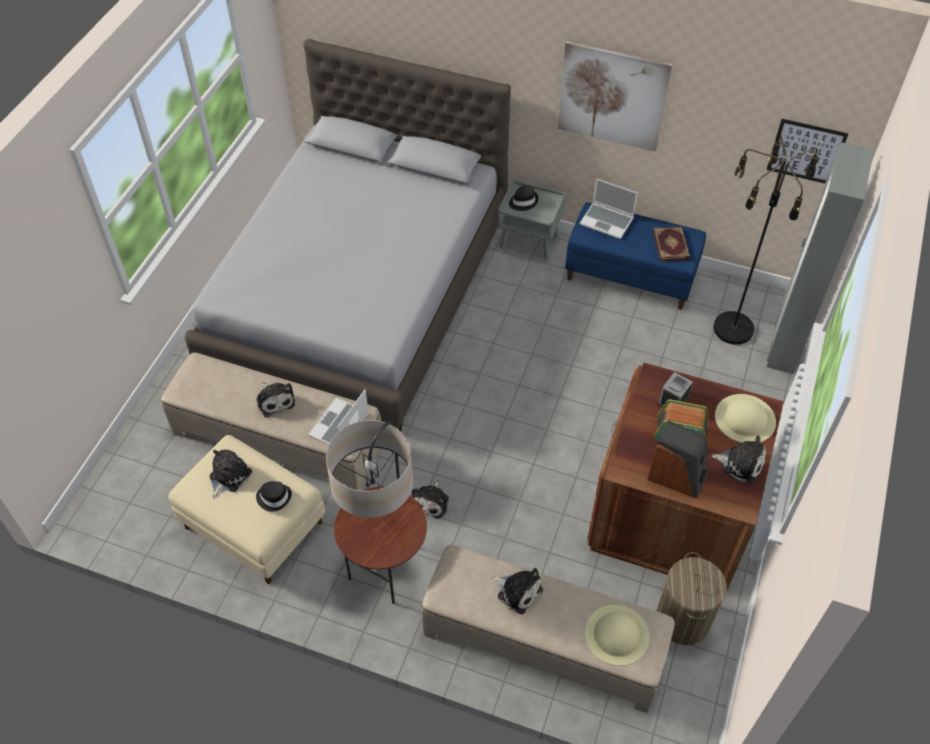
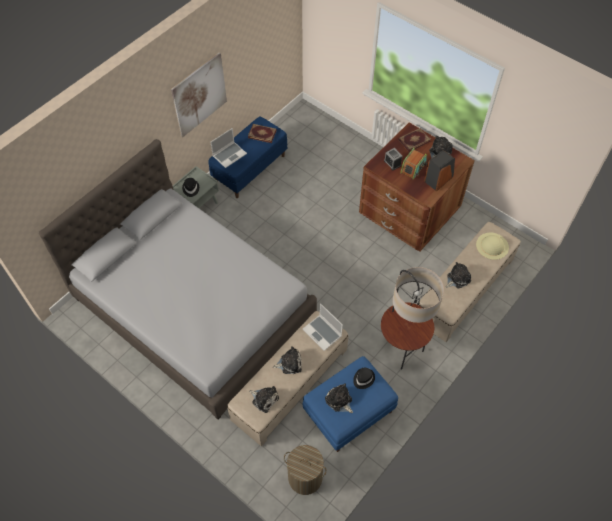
camera: 70 degrees left, 5 degrees up
(252, 525) = (348, 412): beige ottoman -> blue ottoman
(431, 501) = (365, 314): plush toy -> plush toy (264, 399)
(682, 619) = (469, 228): laundry basket -> laundry basket (305, 477)
(732, 328) = (307, 140): floor lamp -> none
(745, 418) = (414, 140): beige hat -> book
(784, 346) = (328, 124): grey wardrobe -> none
(806, 151) = (280, 37): picture -> none

